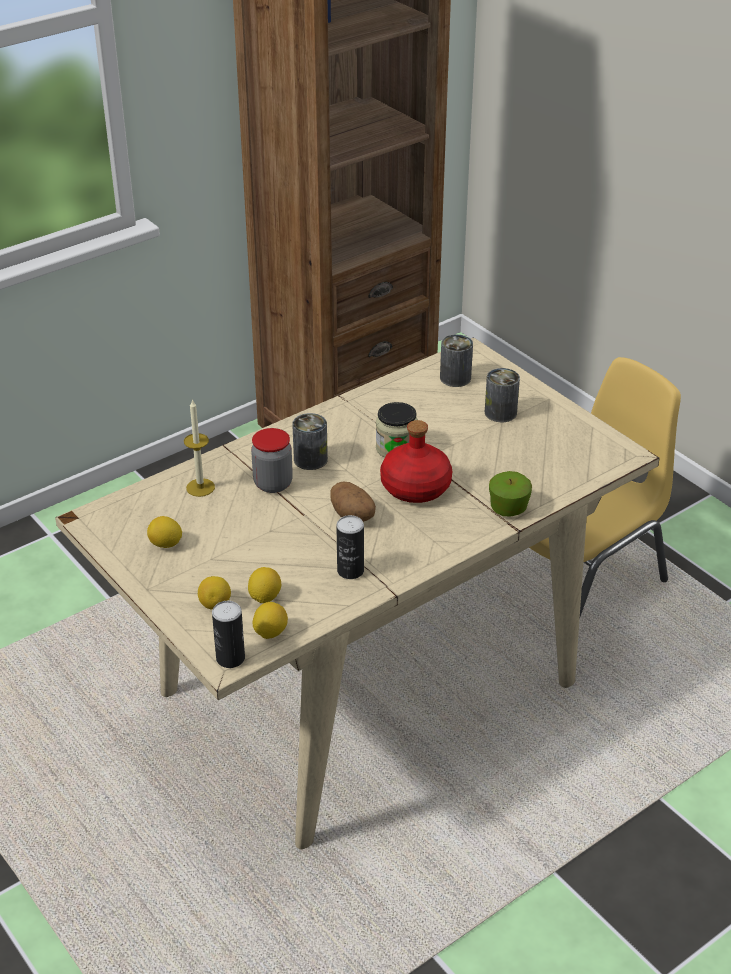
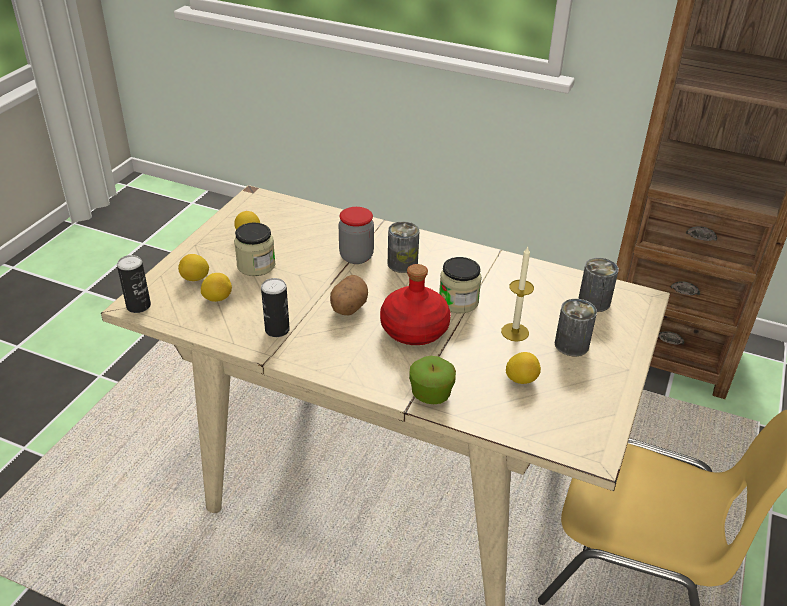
camera: 60 degrees right, 0 degrees up
(200, 487) = (324, 227): candle -> candle (515, 332)
(229, 555) = (256, 265): none -> jar
(270, 632) = (178, 314): lemon -> lemon (521, 379)

